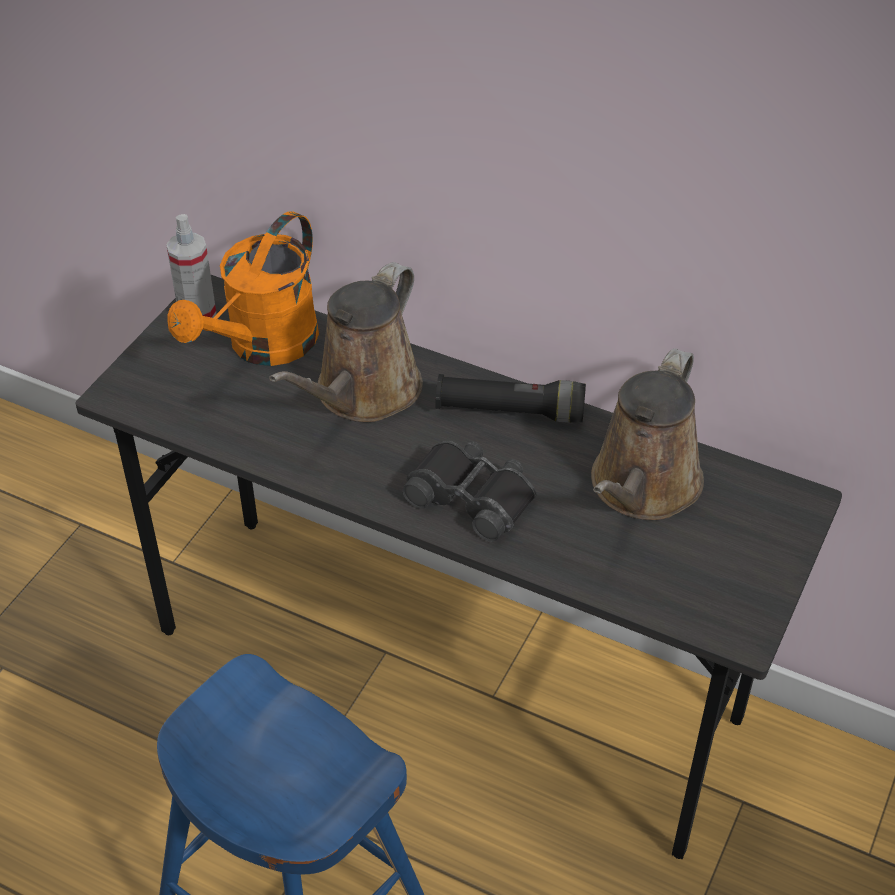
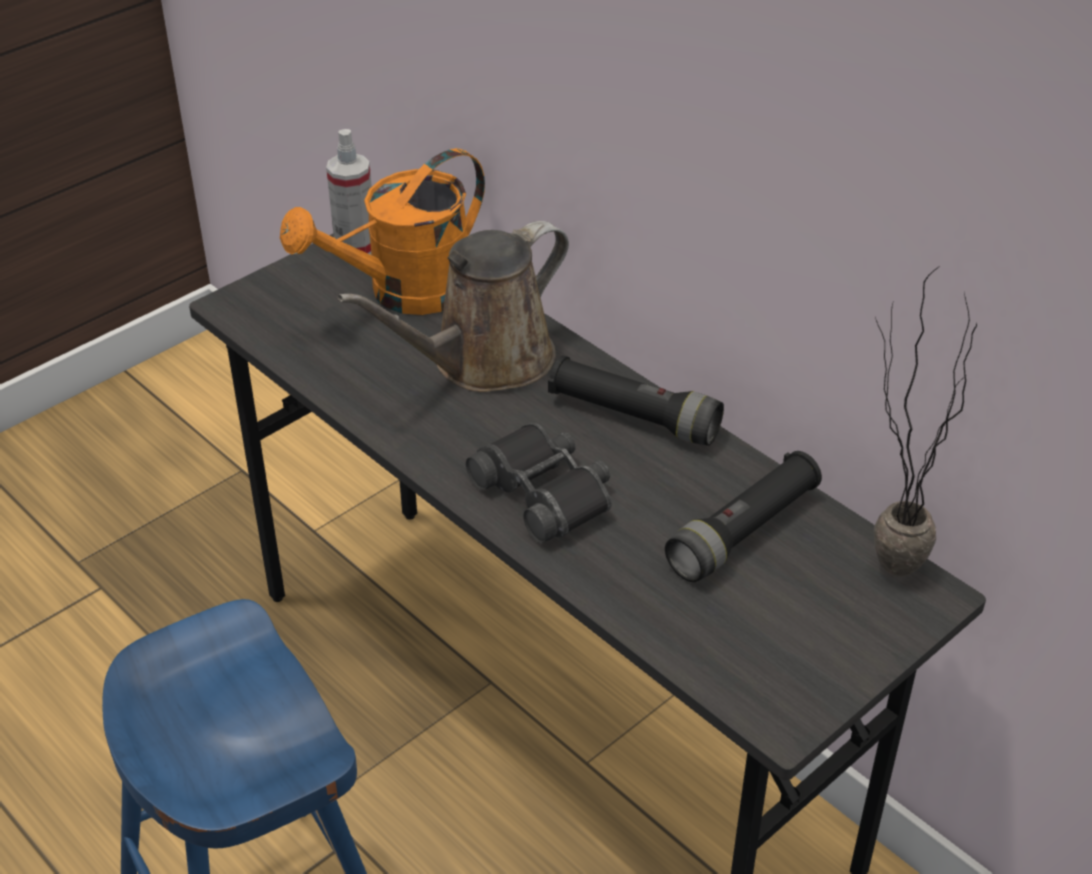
camera: 20 degrees right, 5 degrees down
(642, 488) = (743, 532): brown watering can -> black flashlight
(753, 486) = (878, 563): none -> potted plant

